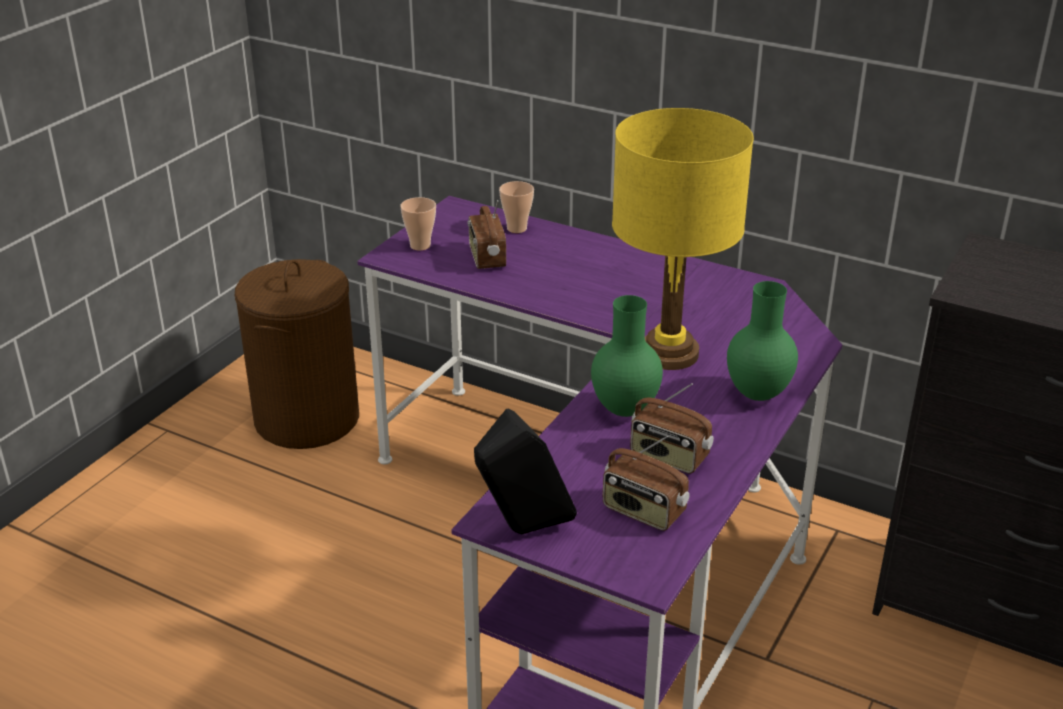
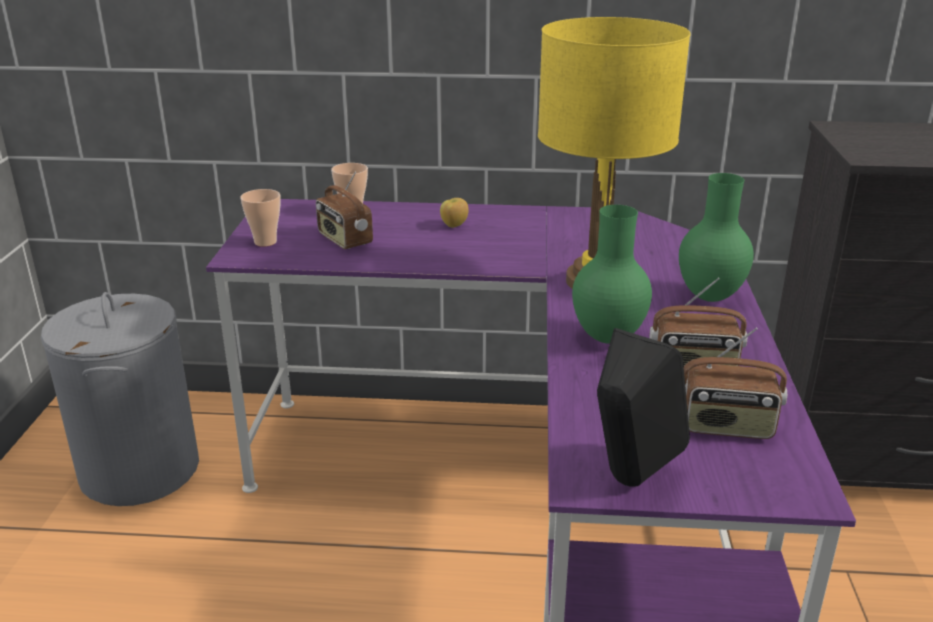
camera: 25 degrees left, 5 degrees down
(307, 419) = (140, 470): brown laundry basket -> grey laundry basket
(594, 264) = (454, 225): none -> apple

